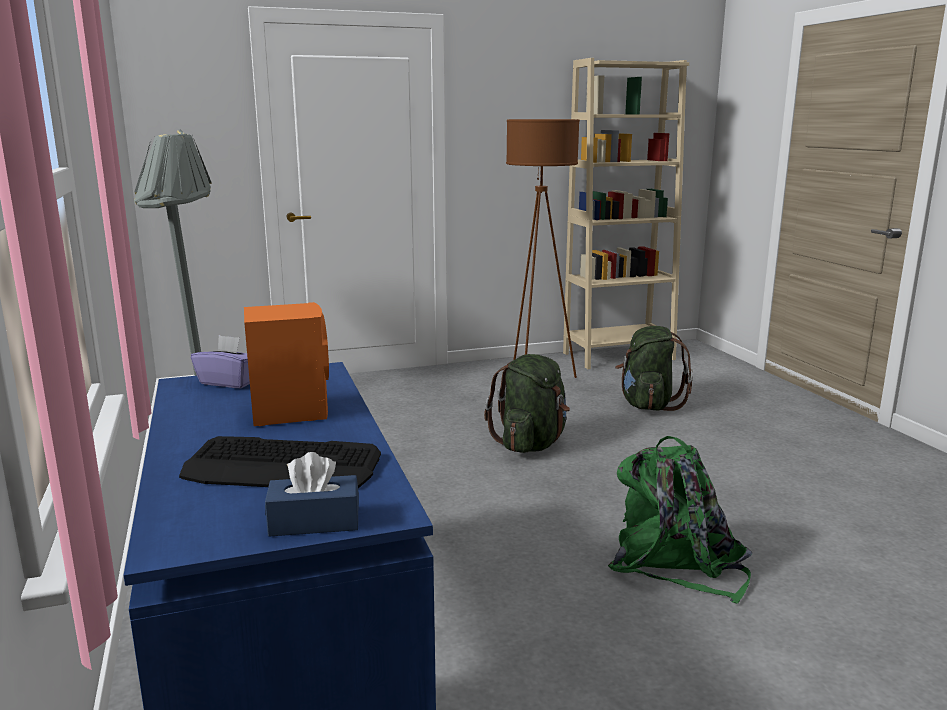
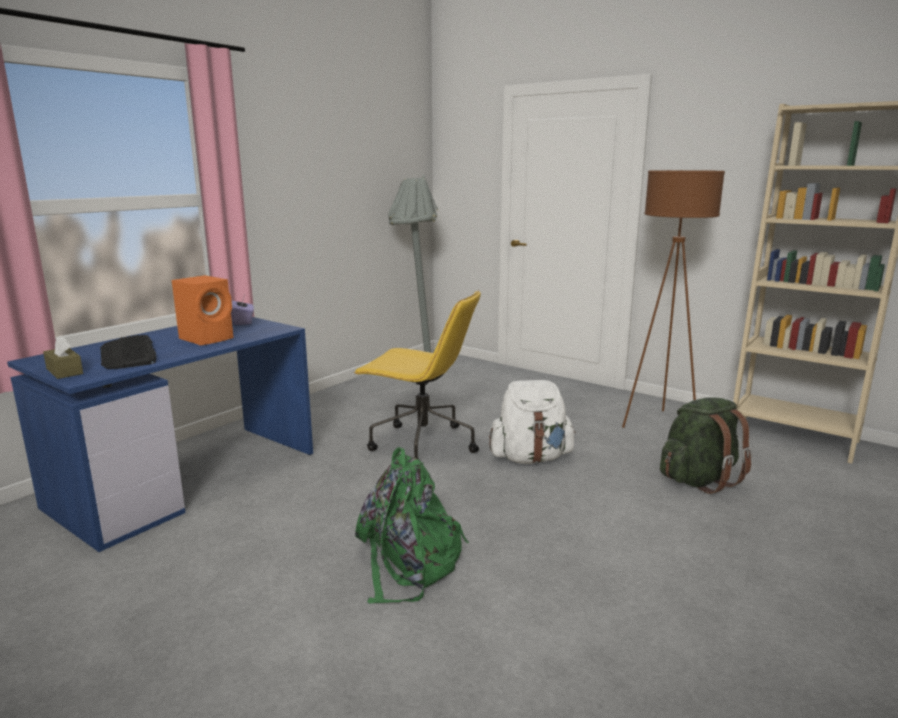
camera: 55 degrees right, 0 degrees up
(314, 522) = (64, 371): blue tissue box -> brown tissue box
(424, 480) = (421, 444): none -> yellow office chair
(531, 444) = (530, 458): green backpack -> white backpack

